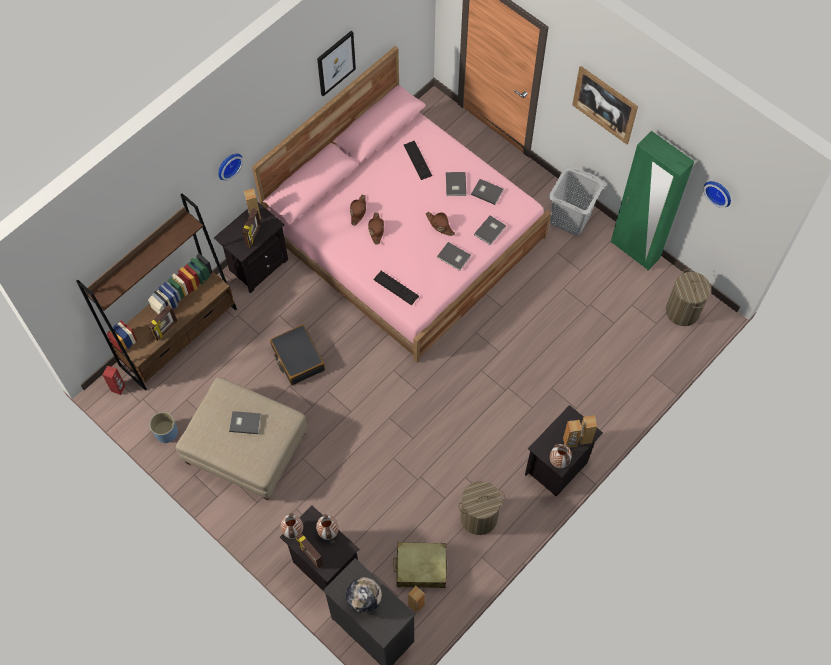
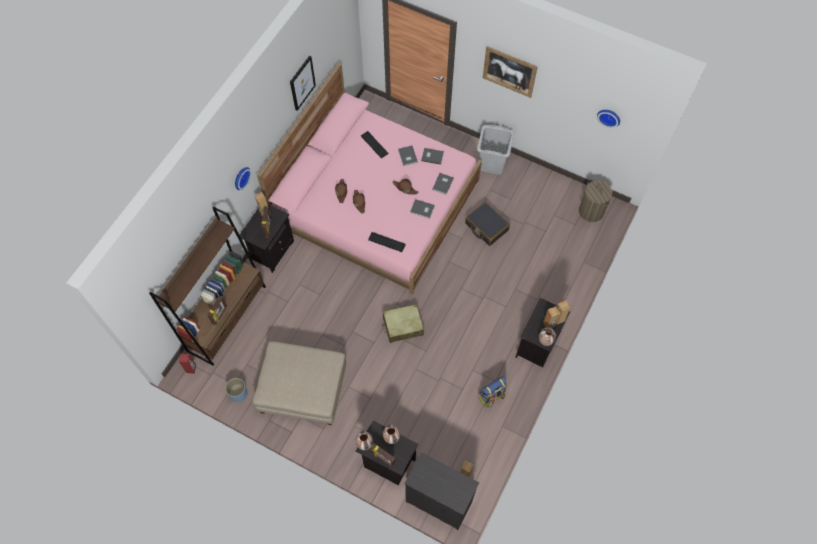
camera: 15 degrees left, 0 degrees up
(245, 422) = (301, 370): grey book -> none
(297, 358) = (322, 313): black suitcase -> black suitcase (486, 227)
(364, 599) = (437, 482): globe -> none
(420, 568) = (460, 445): beige suitcase -> beige suitcase (402, 326)
(478, 517) = (491, 397): laundry basket -> backpack
(634, 250) = (544, 176): green wardrobe -> none

